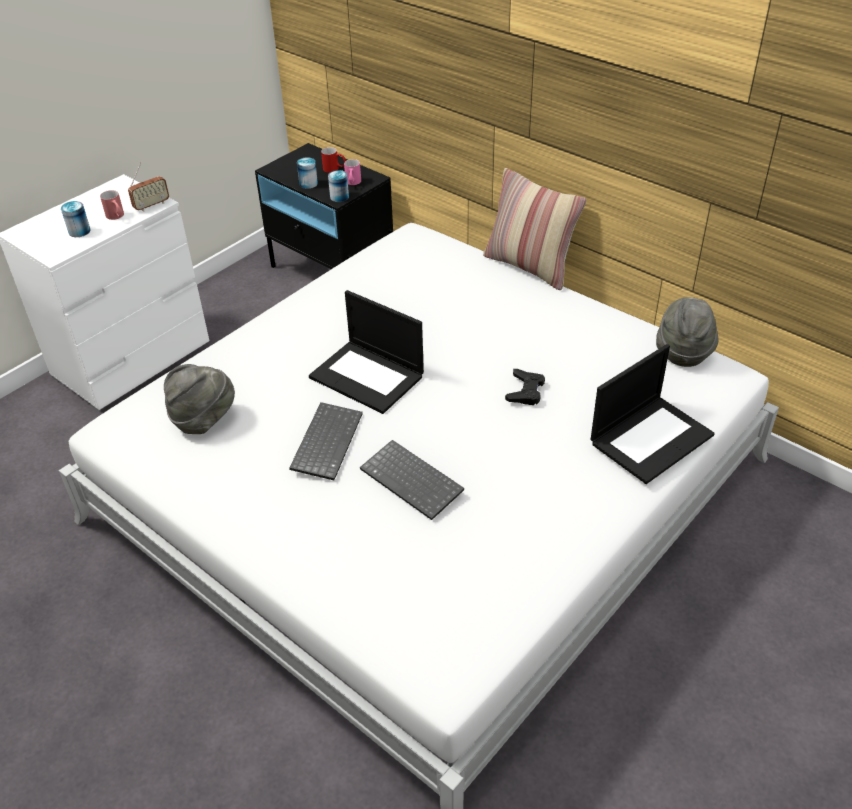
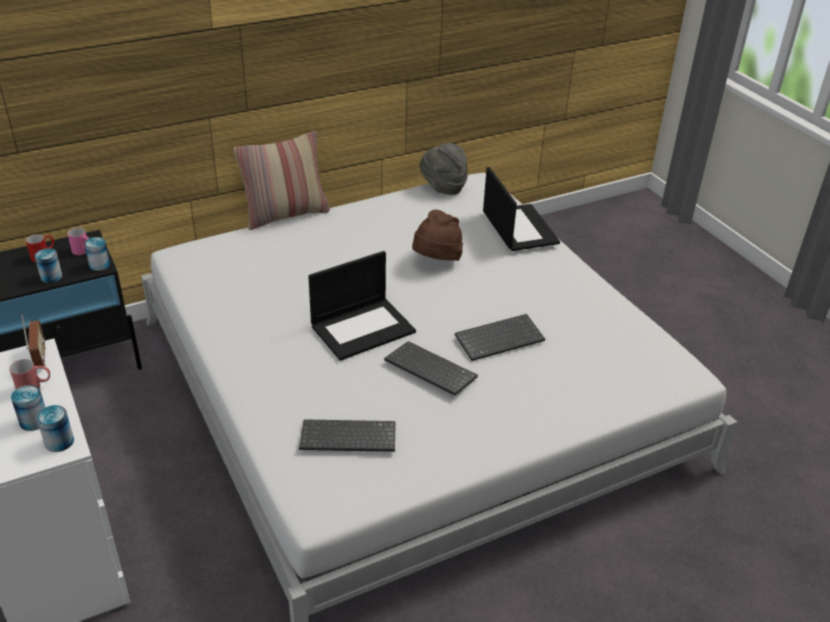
camera: 70 degrees left, 5 degrees down
(60, 249) = (59, 441): none -> can
(204, 419) = (346, 439): grey hat -> keyboard
(525, 391) = (436, 260): black game controller -> brown hat

